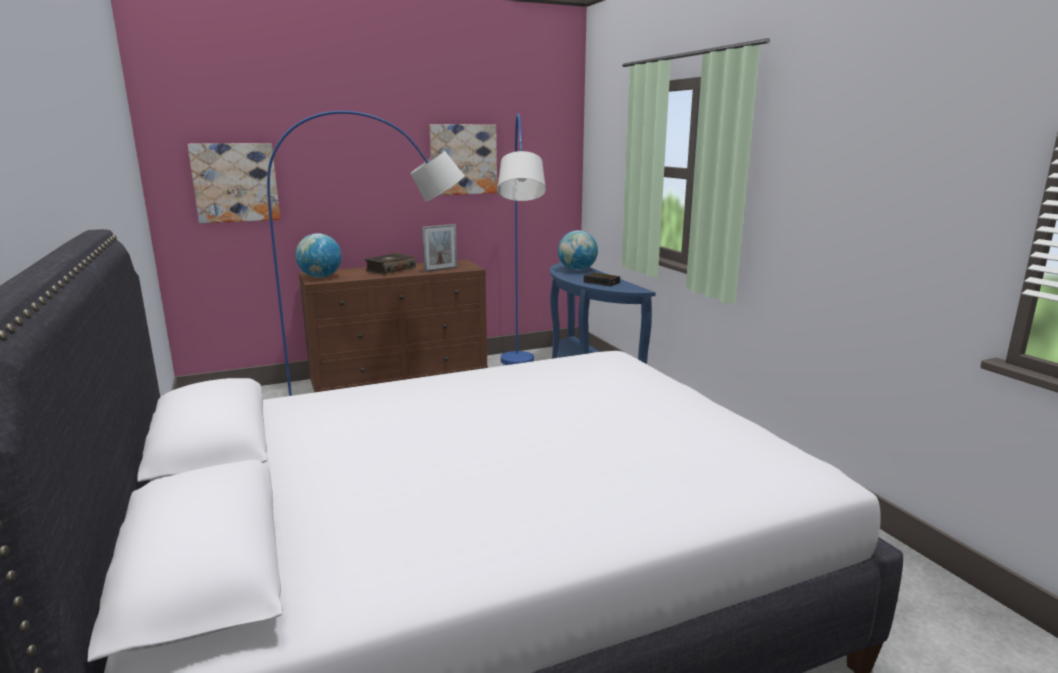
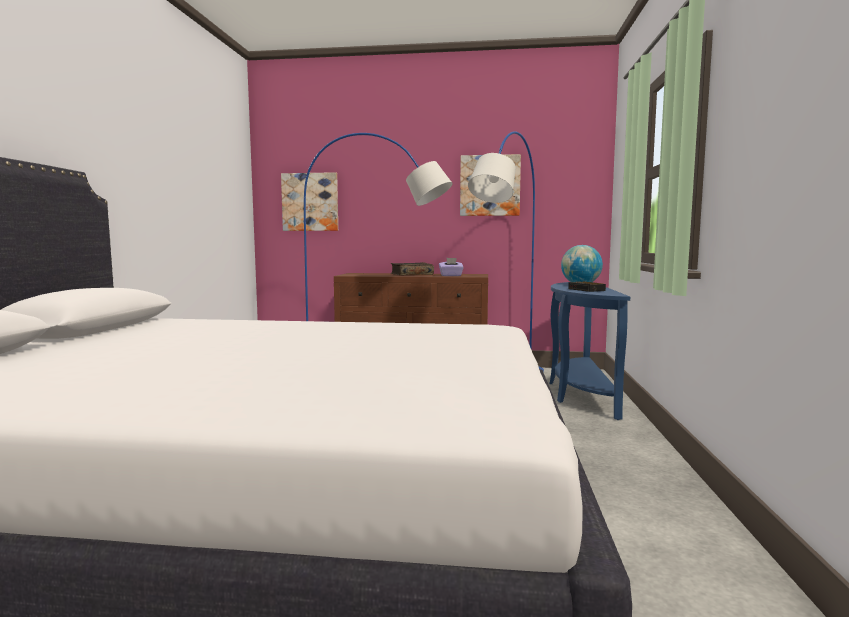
camera: 30 degrees right, 10 degrees down
(320, 277) = (354, 274): globe -> none
(440, 269) = (451, 275): picture frame -> purple tissue box

